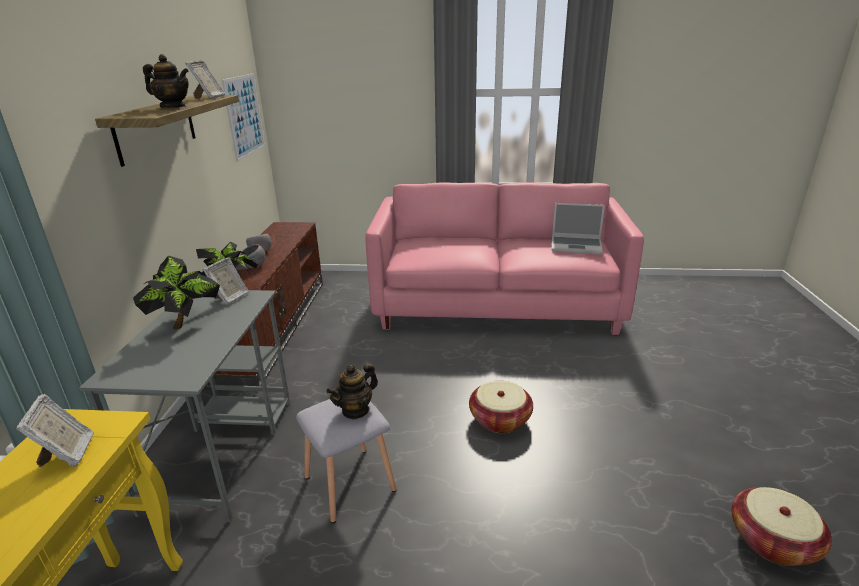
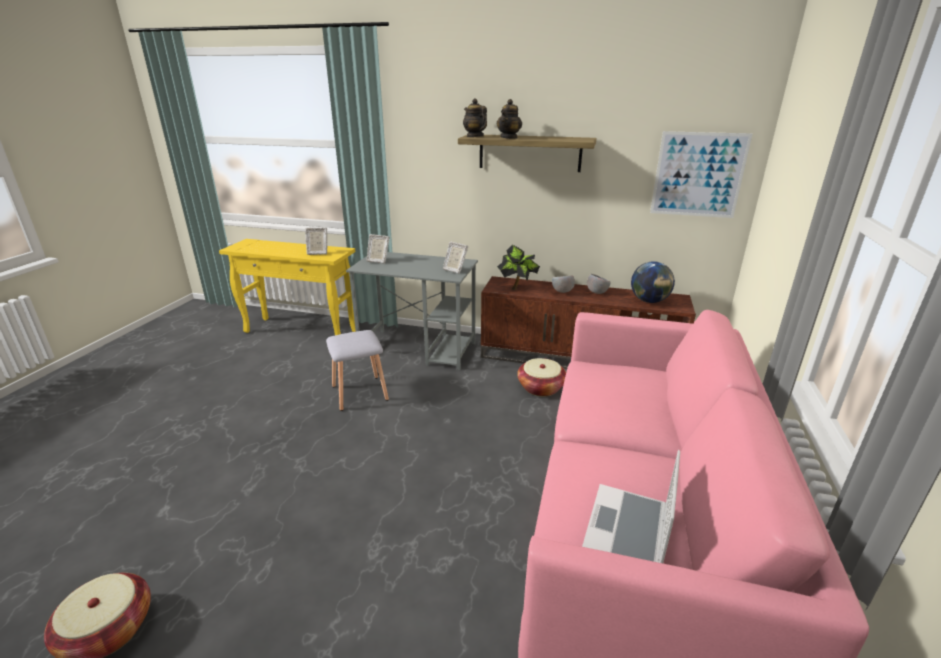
camera: 100 degrees right, 0 degrees up
(185, 323) = (425, 262): potted plant -> none
(209, 97) = (569, 139): picture frame -> picture frame (378, 261)
(286, 234) = (649, 301): none -> globe
(355, 410) = (352, 343): teapot -> teapot (474, 136)
(500, 419) = (383, 477): basket -> basket (541, 388)

